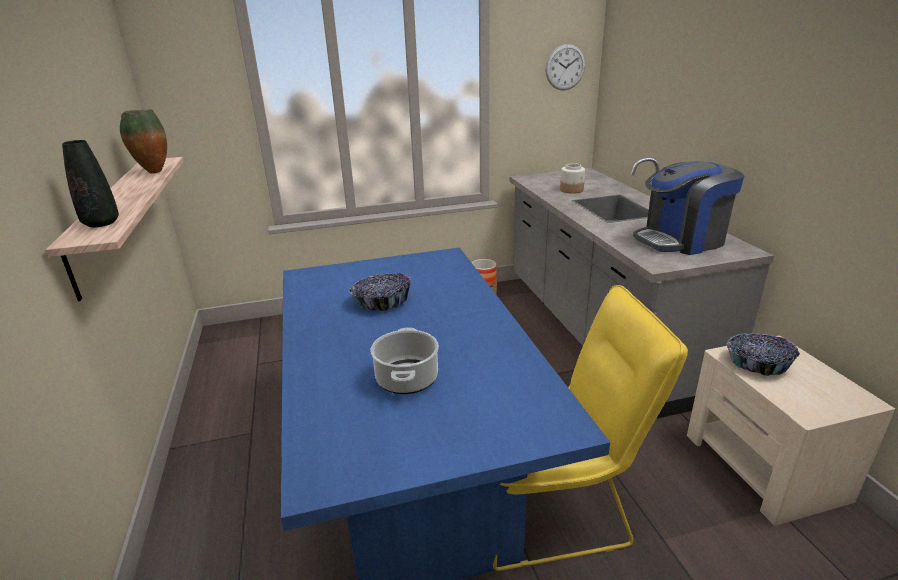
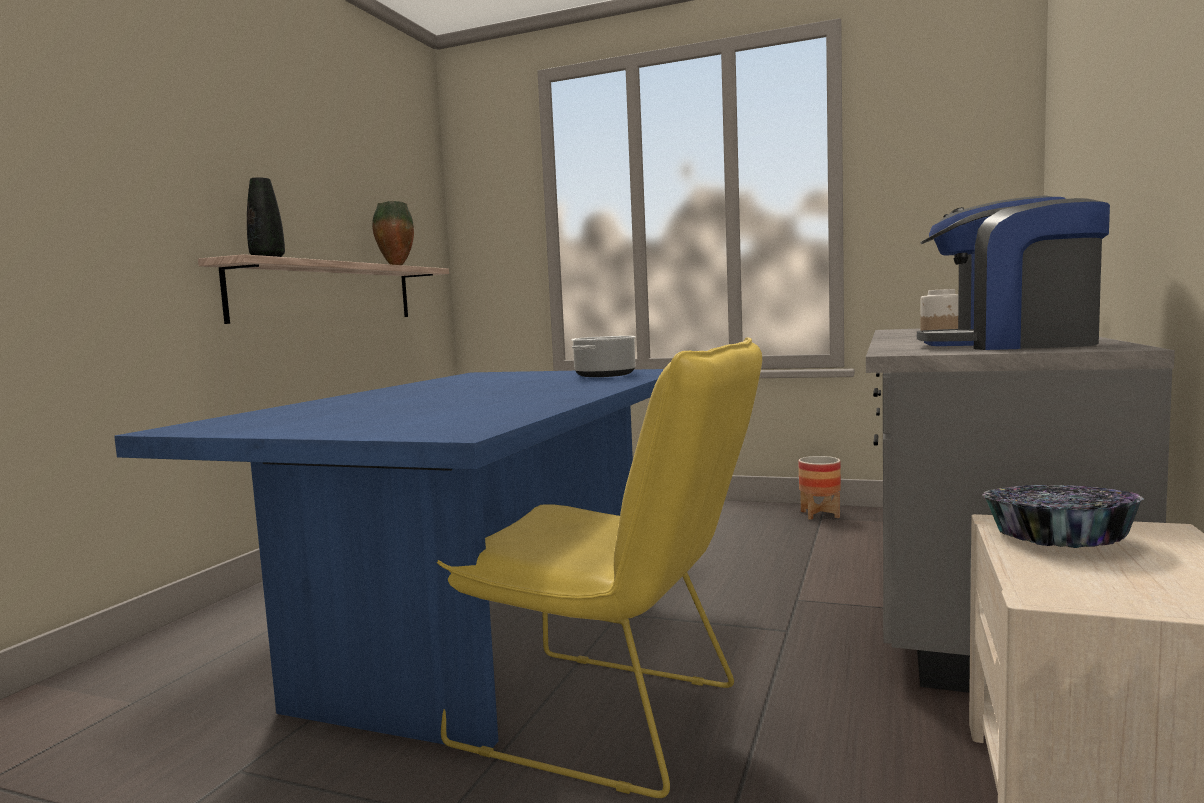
camera: 35 degrees right, 20 degrees down
(382, 302) = (505, 383): bowl -> none
(406, 378) = (398, 406): cooking pot -> cooking pot (605, 375)
(565, 67) = (973, 165): wall clock -> none

